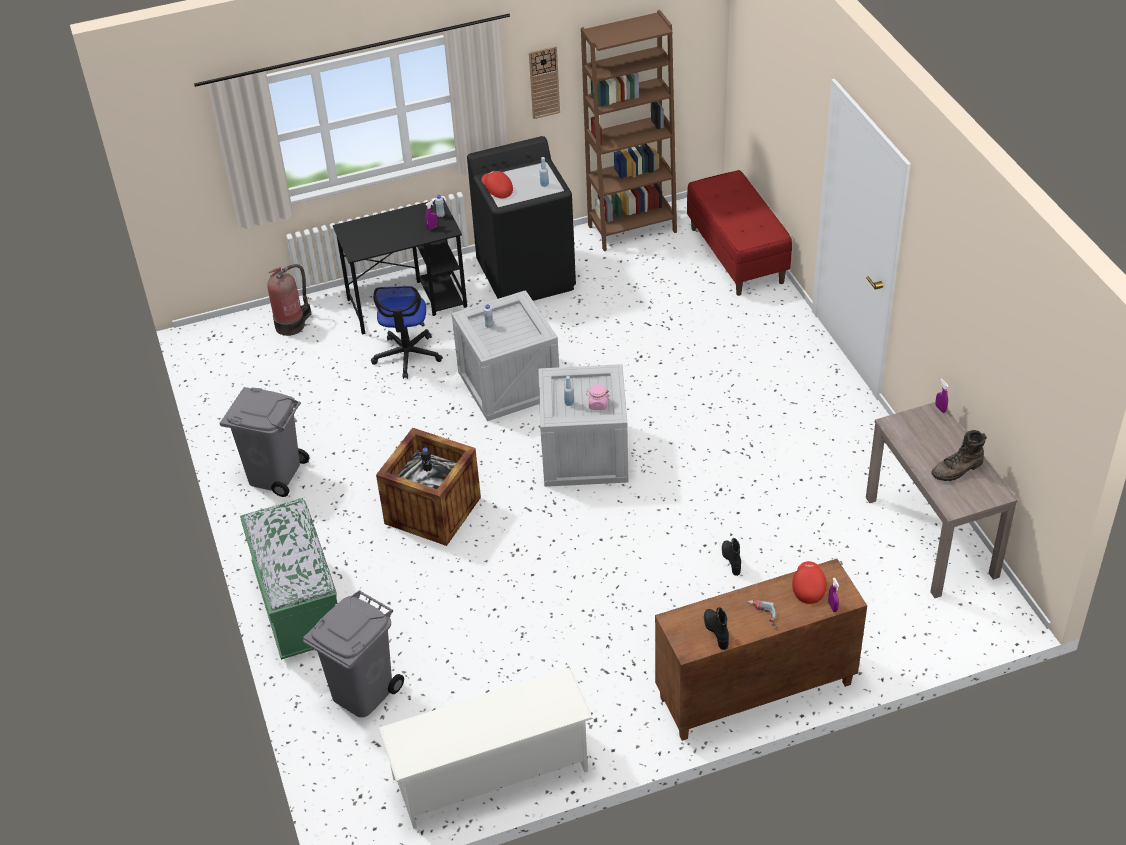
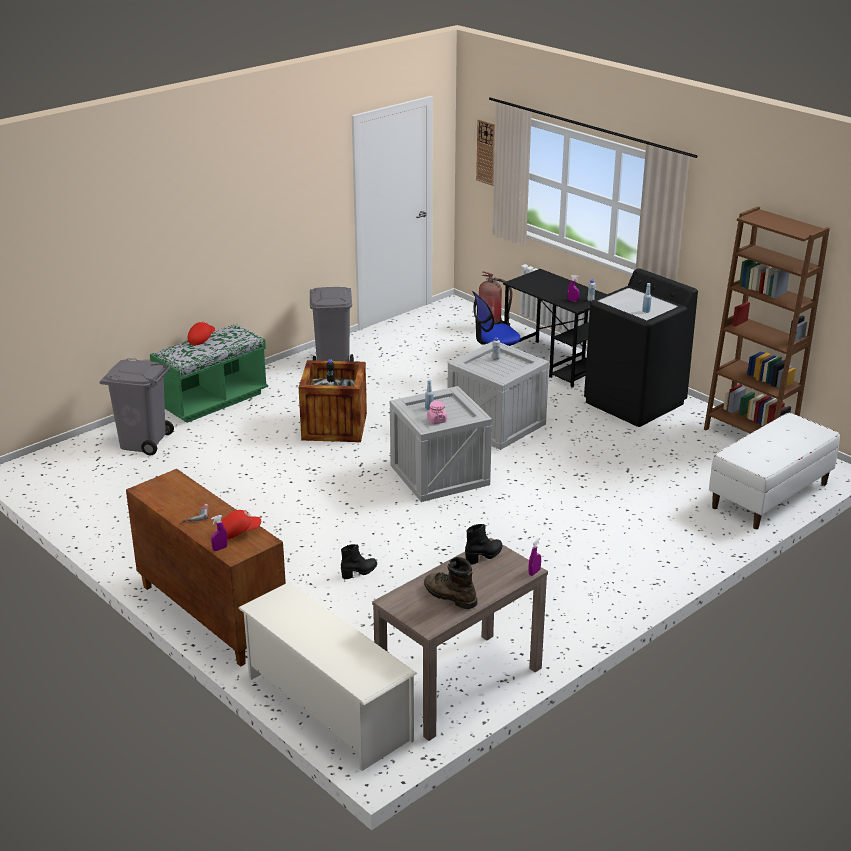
camera: 65 degrees right, 15 degrees down
(491, 774) = (83, 509): white shoe rack -> white shoe rack (327, 708)
(497, 190) = (618, 296): red cap -> red cap (201, 339)
(544, 82) = (722, 245): wall clock -> wall clock (486, 152)
(717, 631) = (168, 498): black boot -> black boot (484, 556)
(737, 255) = (770, 496): red bench -> white bench

